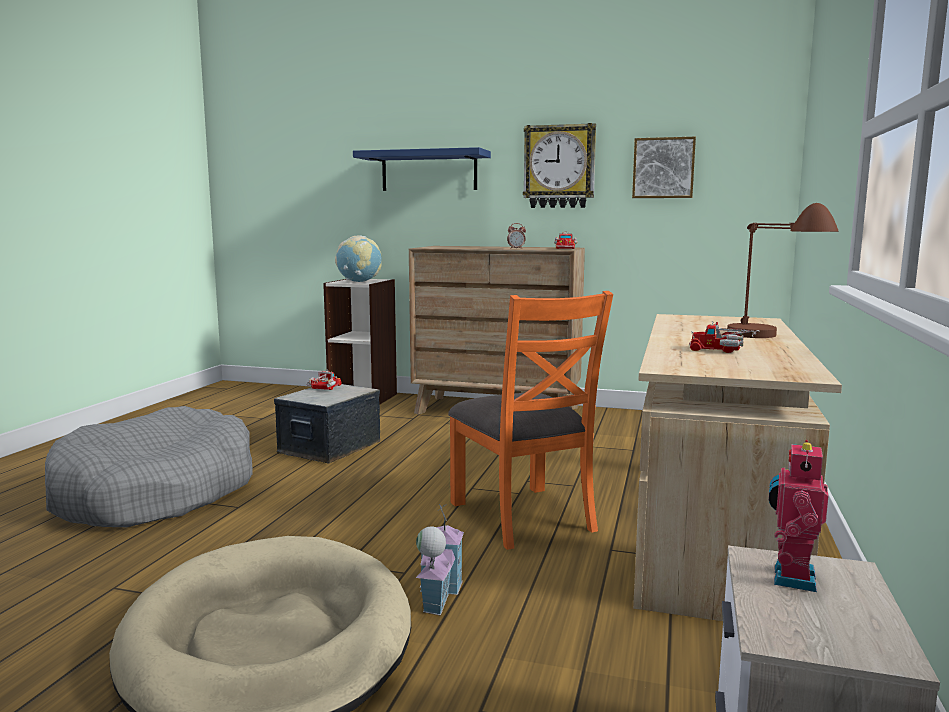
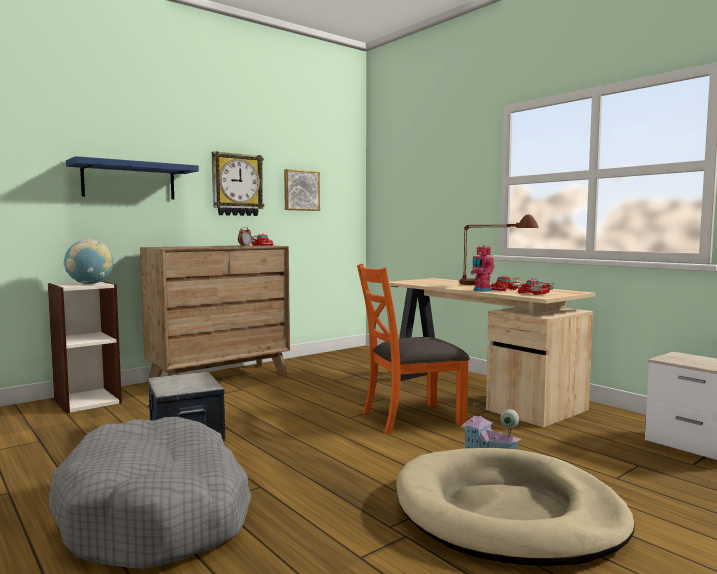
camera: 55 degrees left, 5 degrees down
(324, 388) = (167, 381): toy truck -> toy truck (537, 294)
(523, 516) = (411, 418): orange chair -> orange chair turned 150 degrees clockwise
(790, 577) = (683, 360): toy robot -> toy robot (481, 290)

